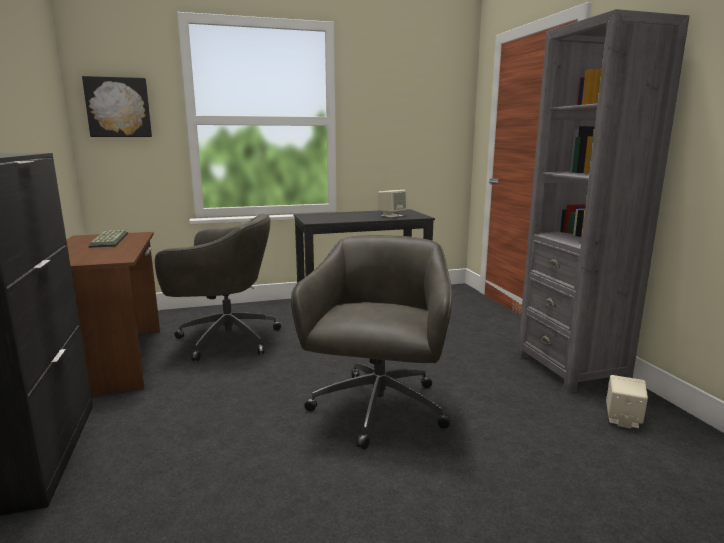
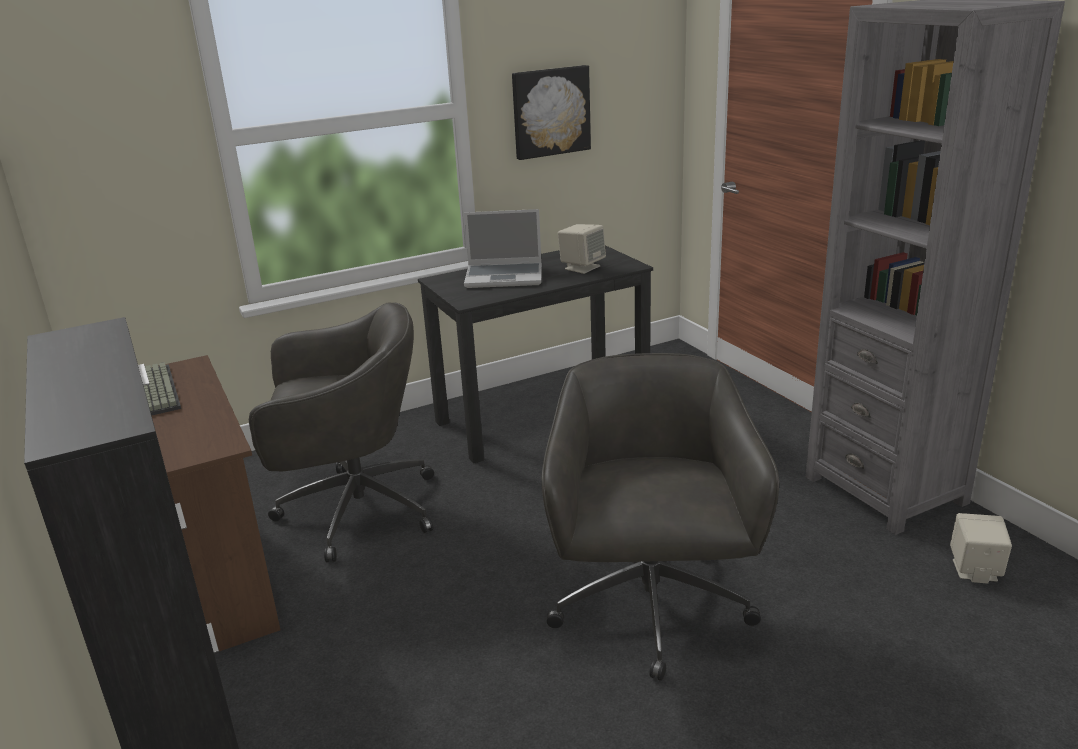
camera: 10 degrees left, 10 degrees up
(118, 107) = (94, 133): picture -> picture (550, 111)
(343, 216) = (505, 277): none -> laptop

